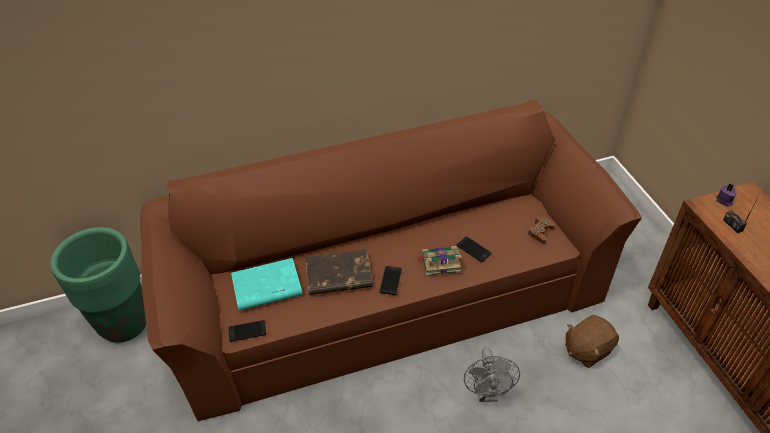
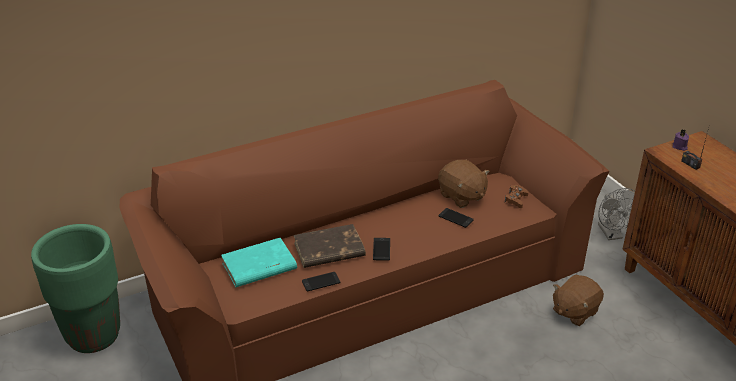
camera: 10 degrees left, 10 degrees down
(247, 331) = (248, 304): phone -> phone (321, 282)
(440, 263) = (425, 231): book -> none
(485, 223) = (461, 196): none -> brown plush toy
(487, 393) = (486, 357): grey fan -> grey fan (612, 234)

